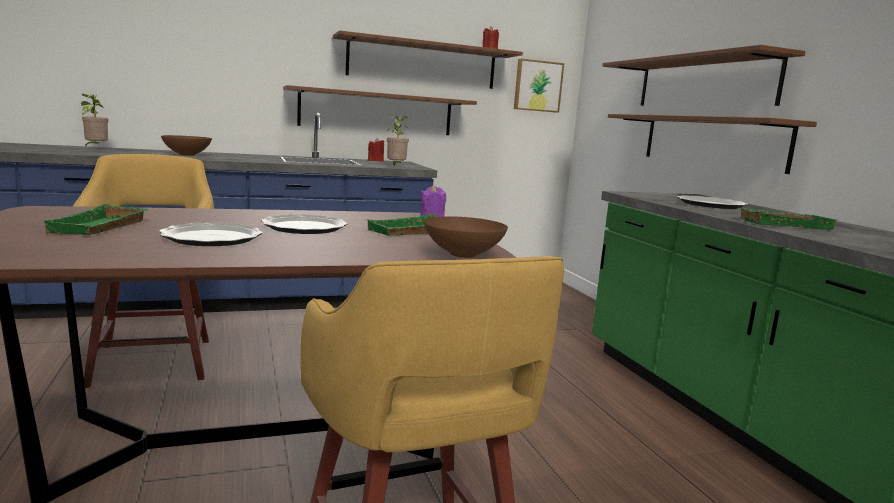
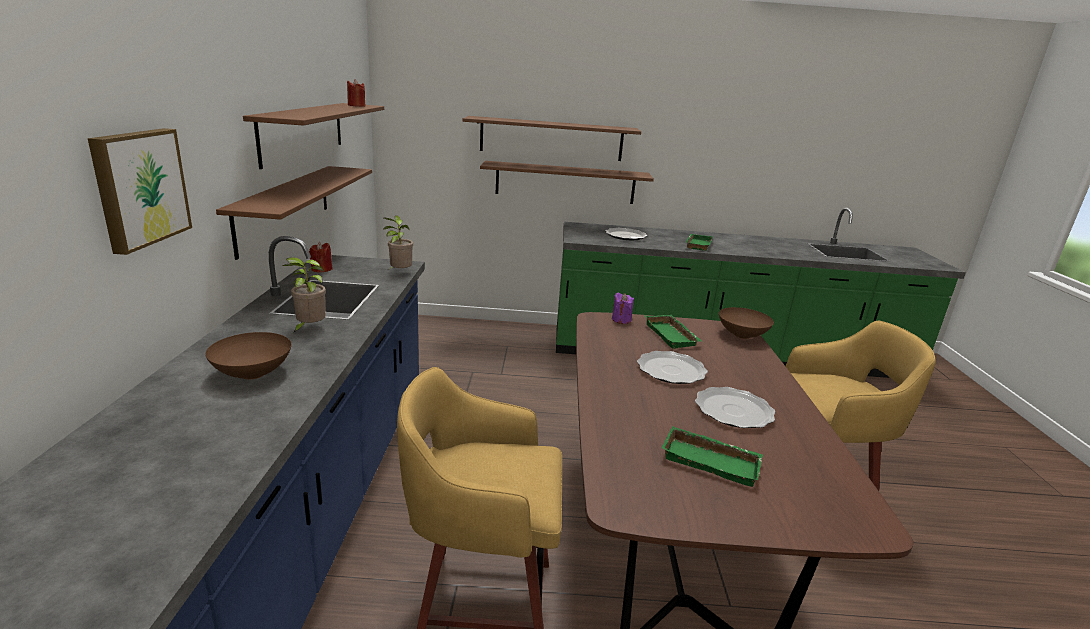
camera: 70 degrees left, 10 degrees up
(95, 148) = (96, 454): potted plant -> potted plant (309, 328)
(537, 86) = (358, 131): picture -> picture (139, 187)

